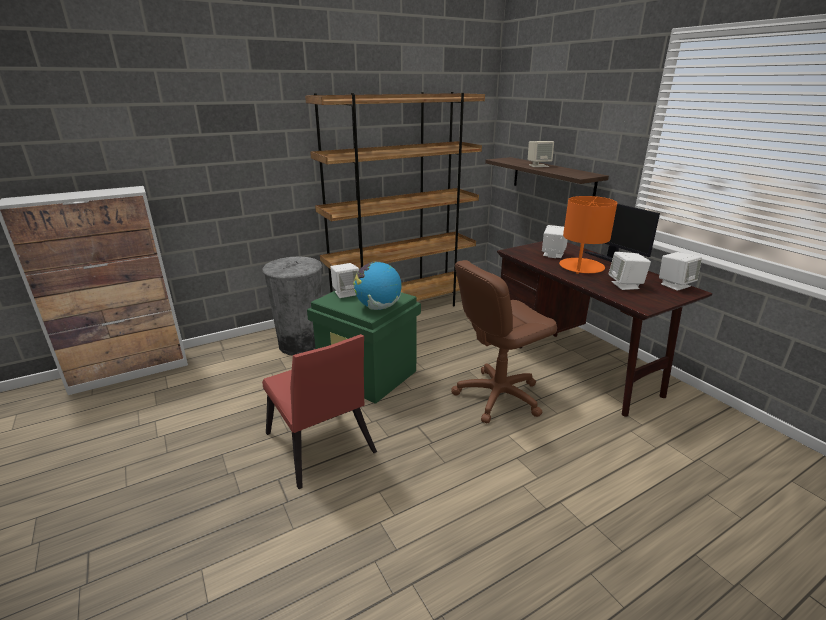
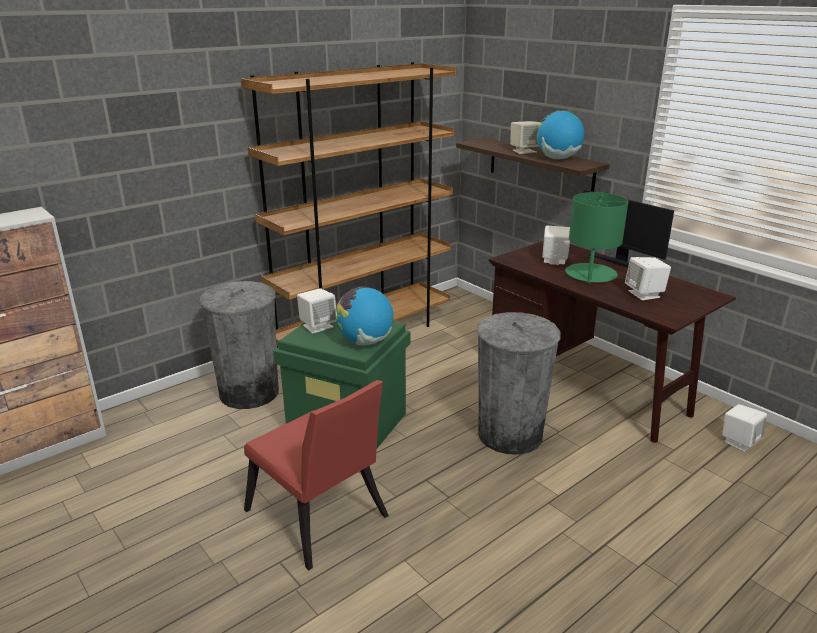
camera: 10 degrees left, 0 degrees up
(498, 396) = (510, 434): brown office chair -> grey trash can
(564, 171) = (558, 158): none -> globe
(581, 267) = (590, 274): orange table lamp -> green table lamp
(675, 285) = (696, 290): white speaker -> white speaker (739, 442)

